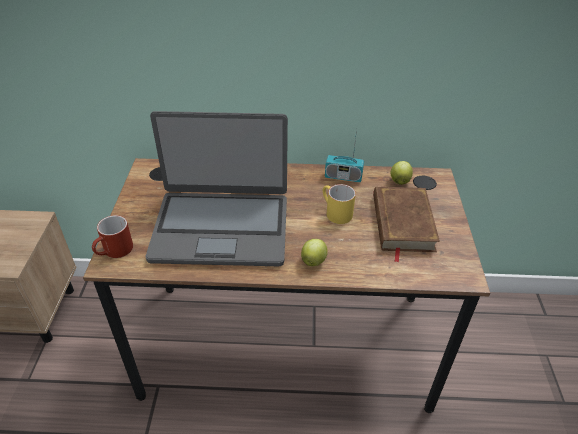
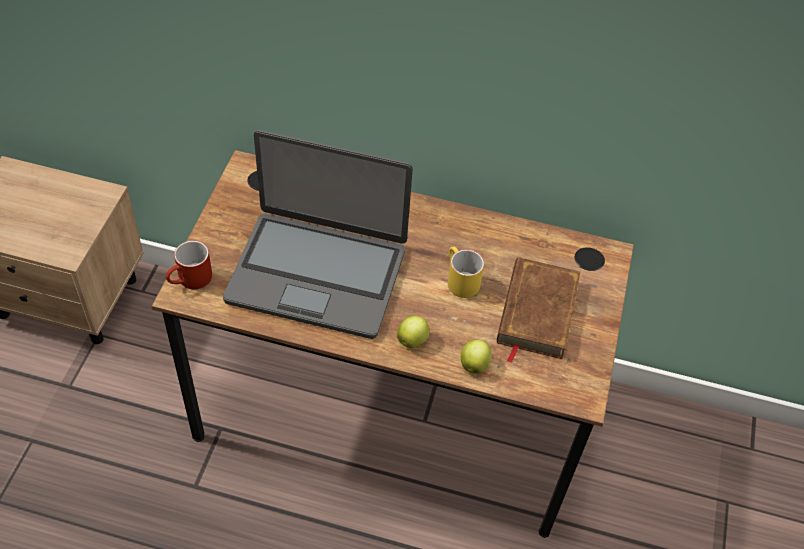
camera: 10 degrees right, 10 degrees up
(343, 177) = (487, 230): radio -> none
(399, 181) = (557, 251): apple -> apple (474, 364)

